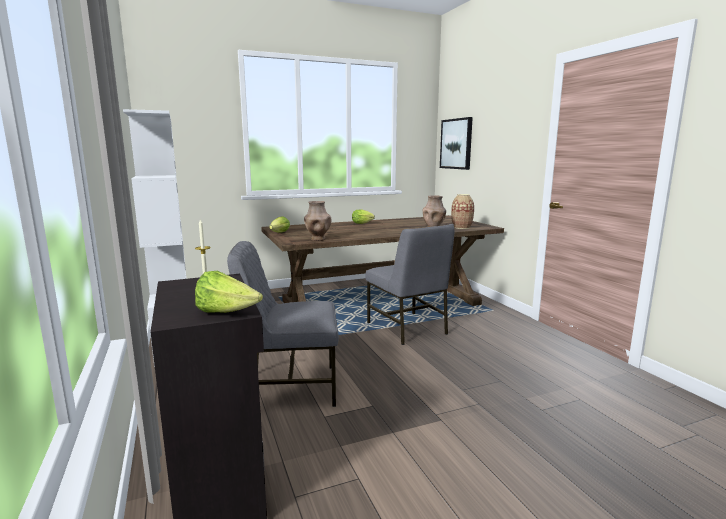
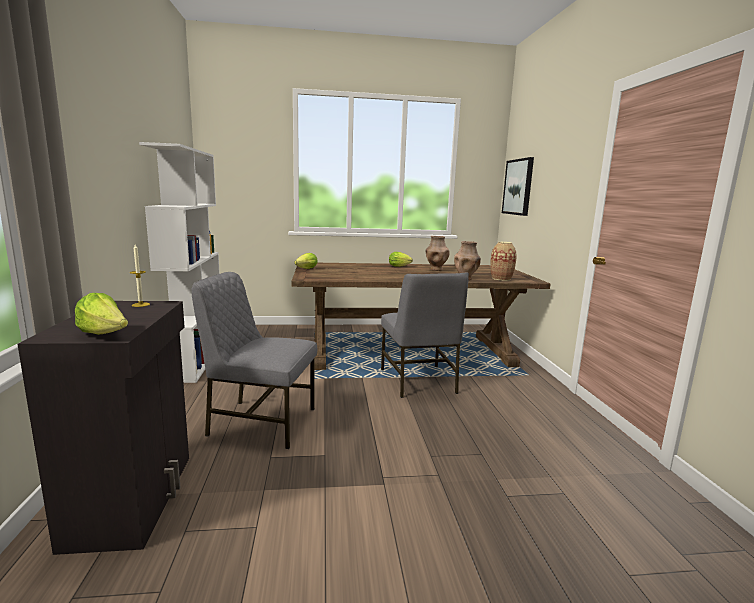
camera: 15 degrees right, 0 degrees up
(318, 239) = (332, 278): brown vase -> brown vase (436, 269)

